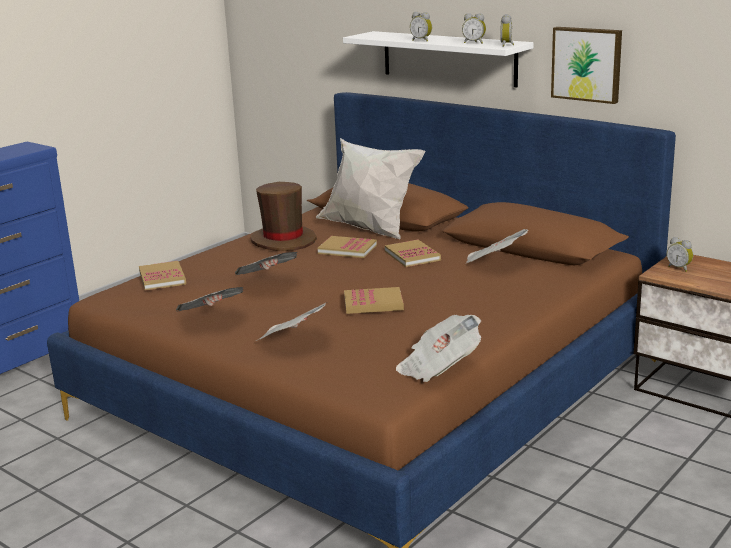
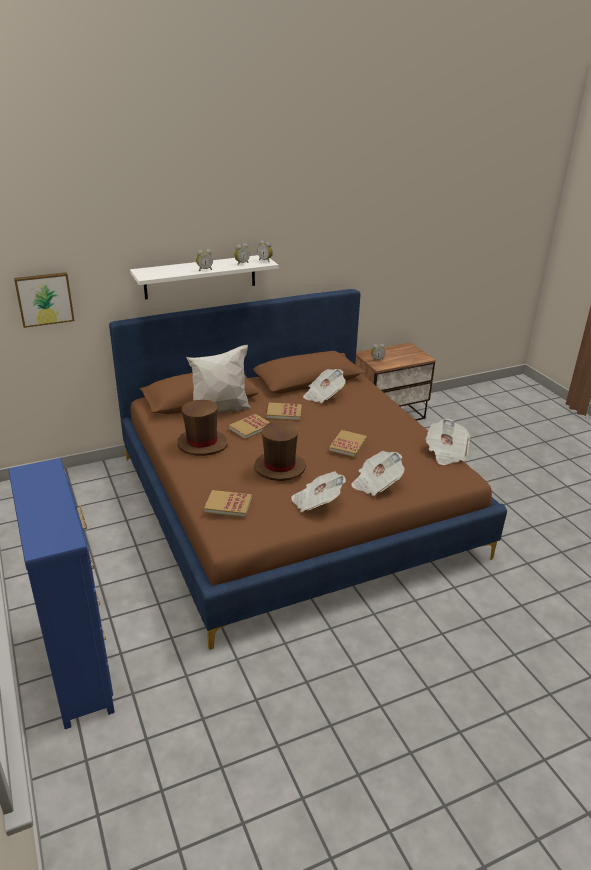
camera: 65 degrees left, 10 degrees up
(267, 280) = (279, 467): newspaper -> brown hat
(587, 64) = (300, 261): picture -> picture (44, 299)

